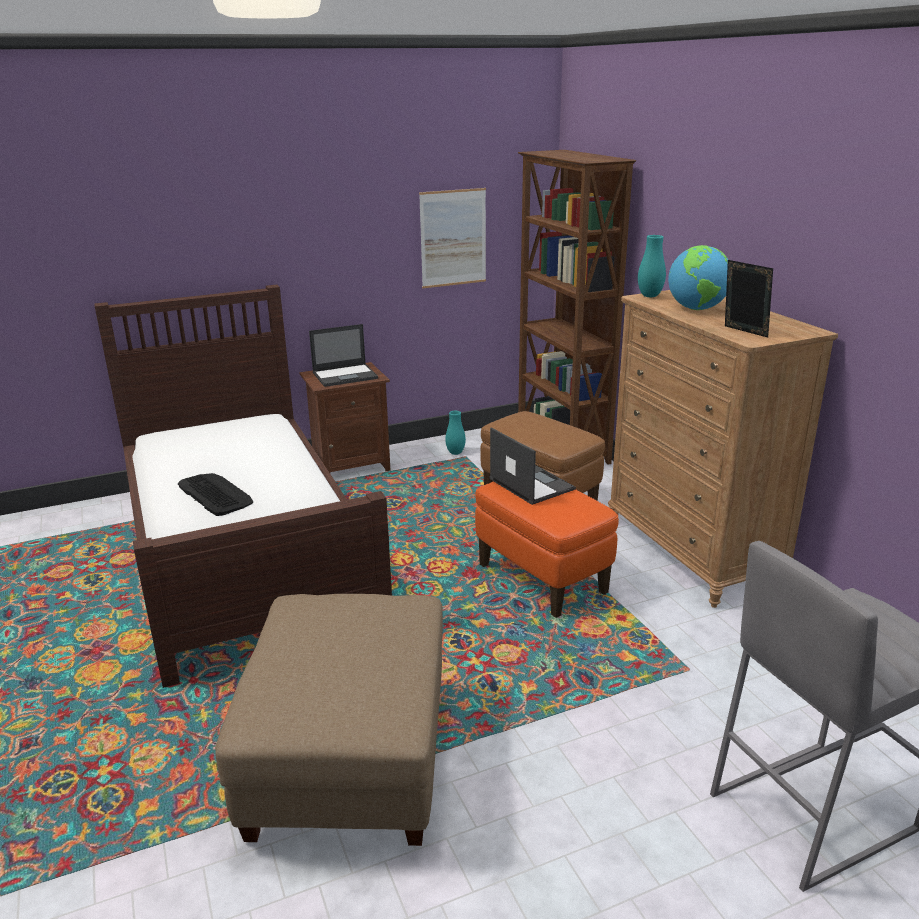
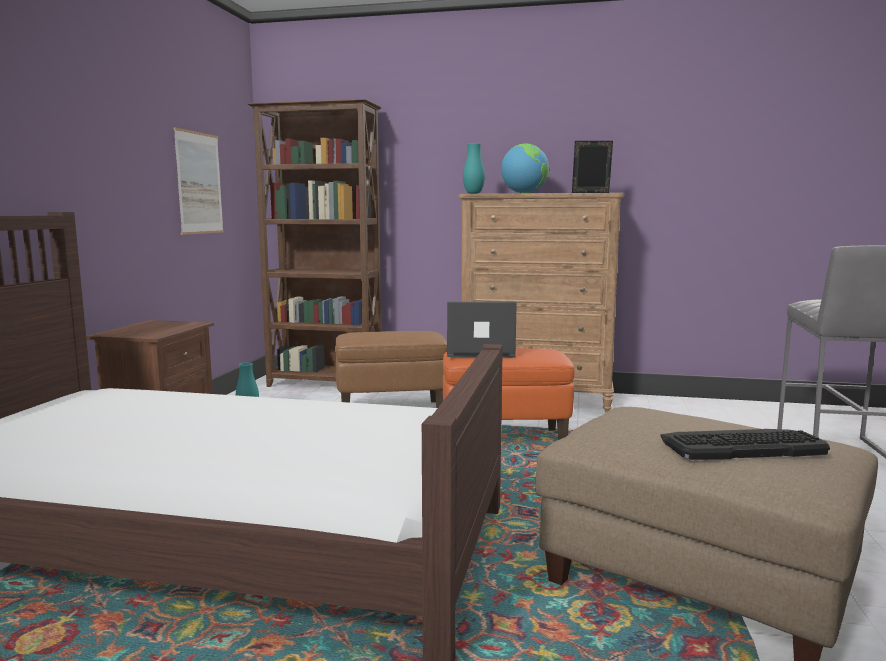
camera: 55 degrees left, 15 degrees down
(215, 494) = (234, 439): keyboard -> keyboard (741, 445)
(345, 375) = (156, 328): laptop -> none

